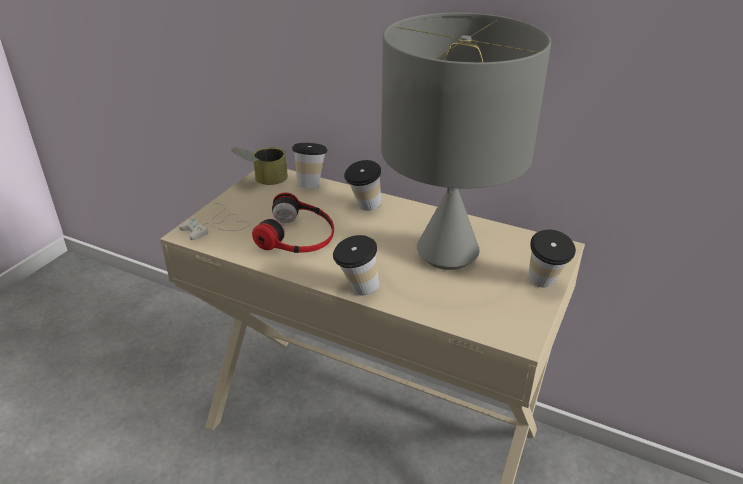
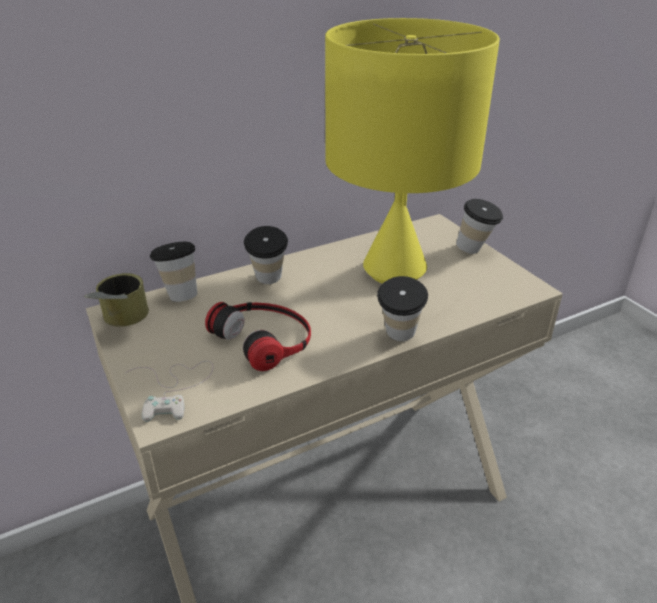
camera: 55 degrees left, 0 degrees up
(447, 255) = (394, 272): grey table lamp -> yellow table lamp

